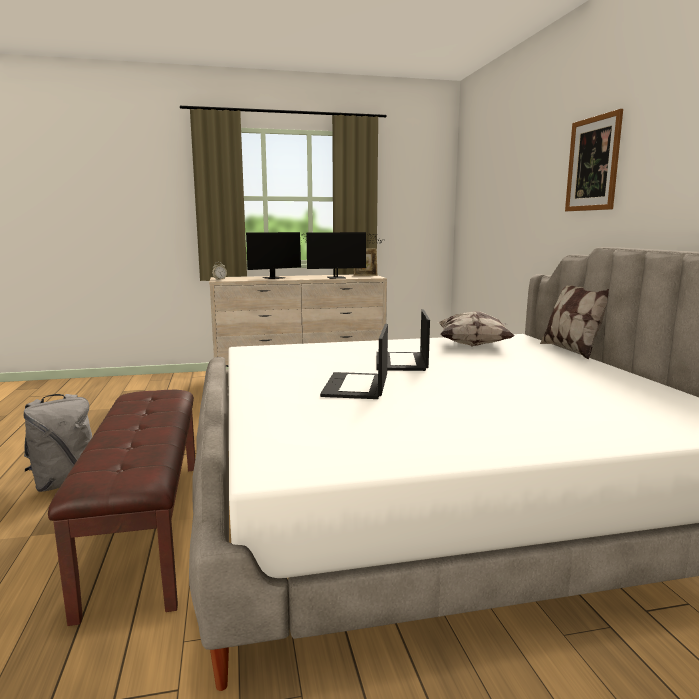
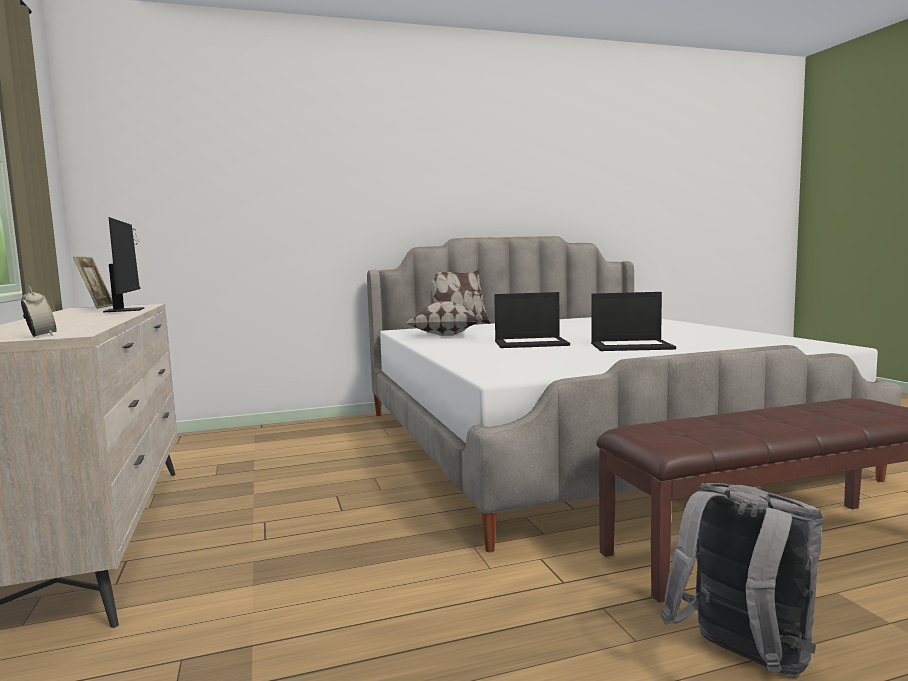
camera: 95 degrees left, 5 degrees down
(277, 277) = (66, 322): monitor -> none
(593, 164) = (408, 169): picture -> none

